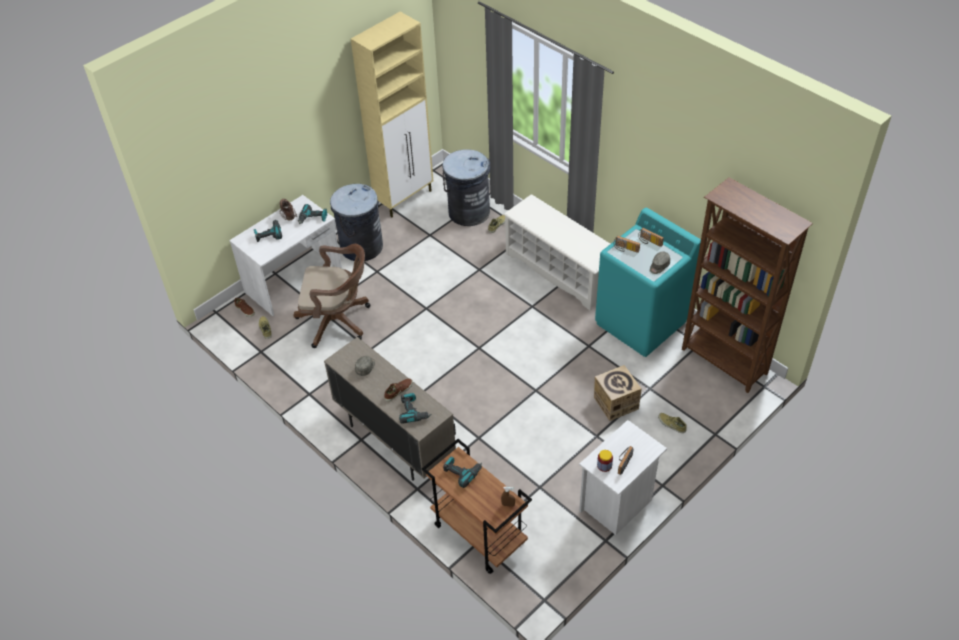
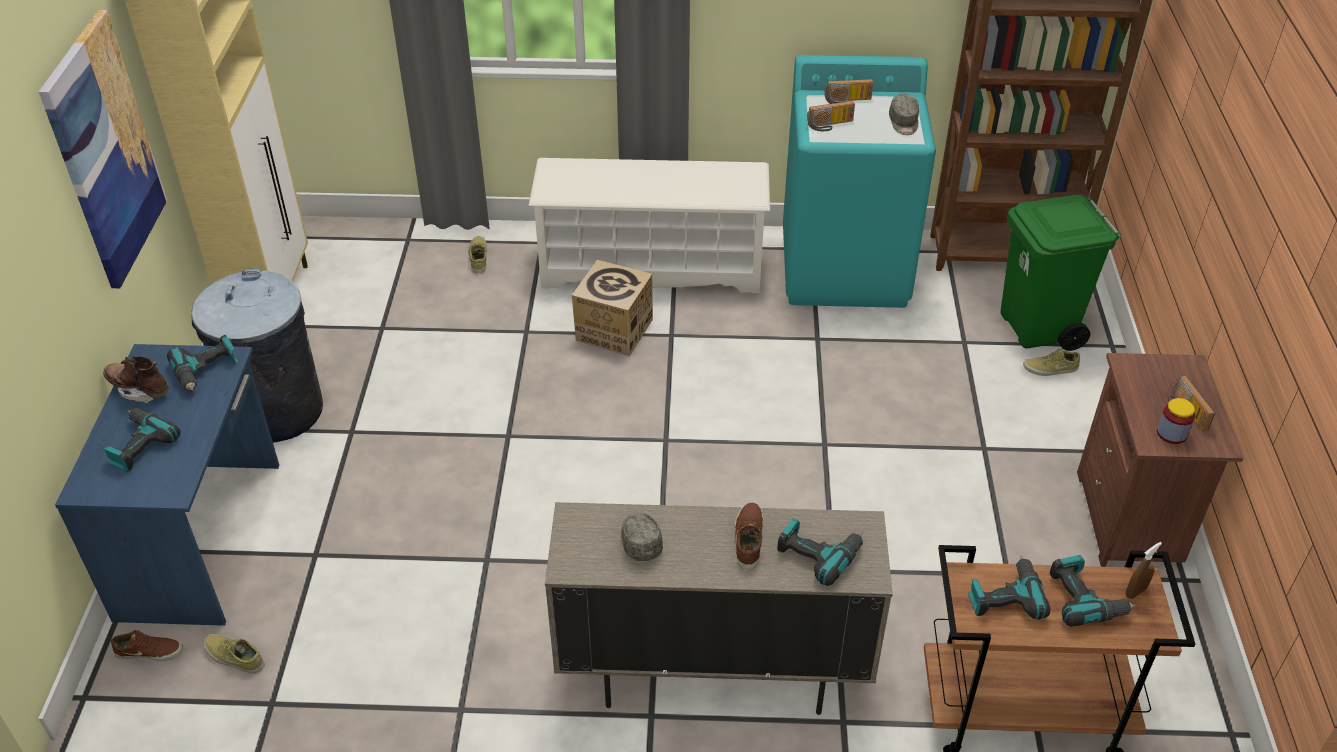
camera: 45 degrees left, 5 degrees down
(294, 281) = (203, 538): white desk -> blue desk
(316, 118) = (104, 151): none -> picture
(338, 321) = (372, 551): brown office chair -> none
(468, 212) = (409, 263): grey trash can -> none
(487, 493) = (1084, 599): none -> power drill
(615, 403) = (949, 388): cardboard box -> cardboard box (614, 330)
(617, 505) = (1131, 520): white nightstand -> brown nightstand
(691, 404) = (1038, 328): none -> green trash can

